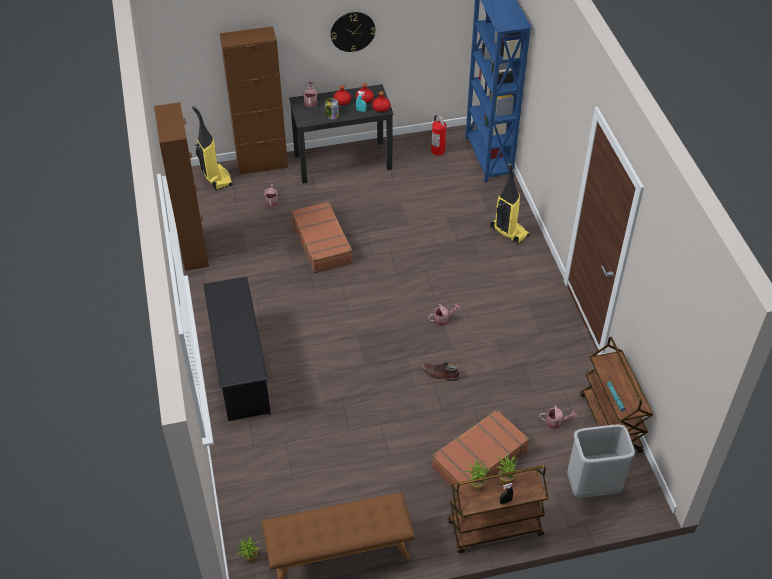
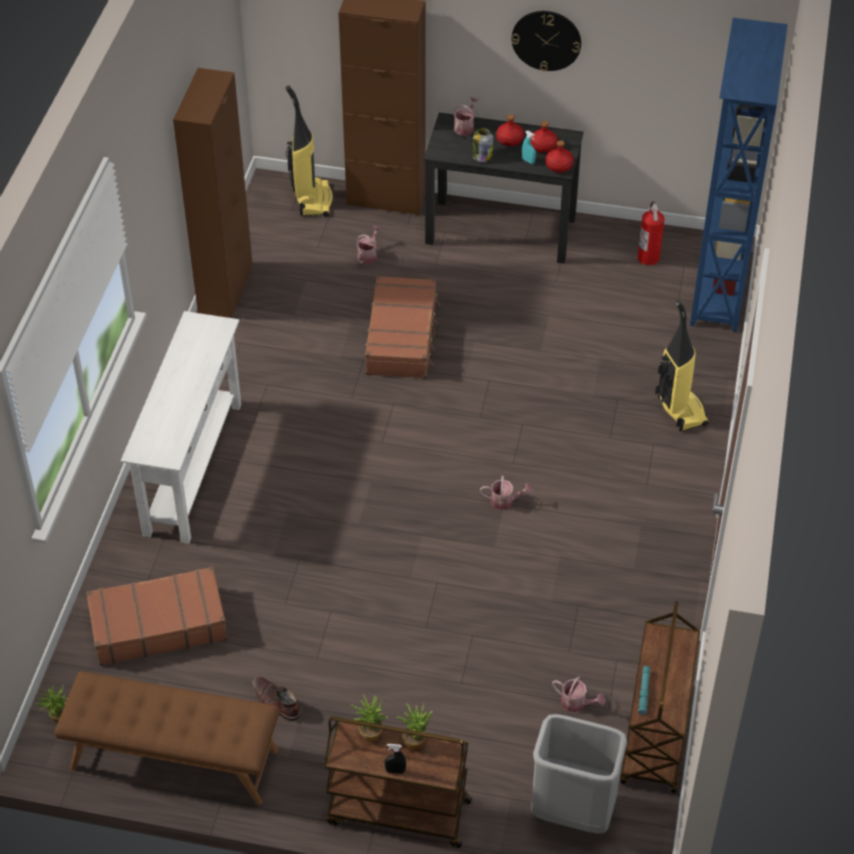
camera: 25 degrees right, 0 degrees up
(240, 367) = (192, 468): black shoe rack -> white console table
(440, 374) = (454, 574): brown boot -> brown boot (275, 702)
(478, 459) = (435, 711): brown suitcase -> brown suitcase (158, 625)

